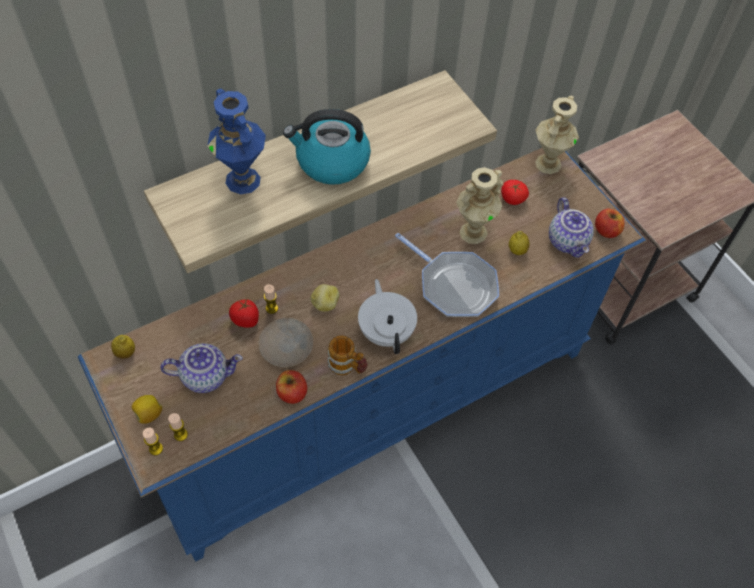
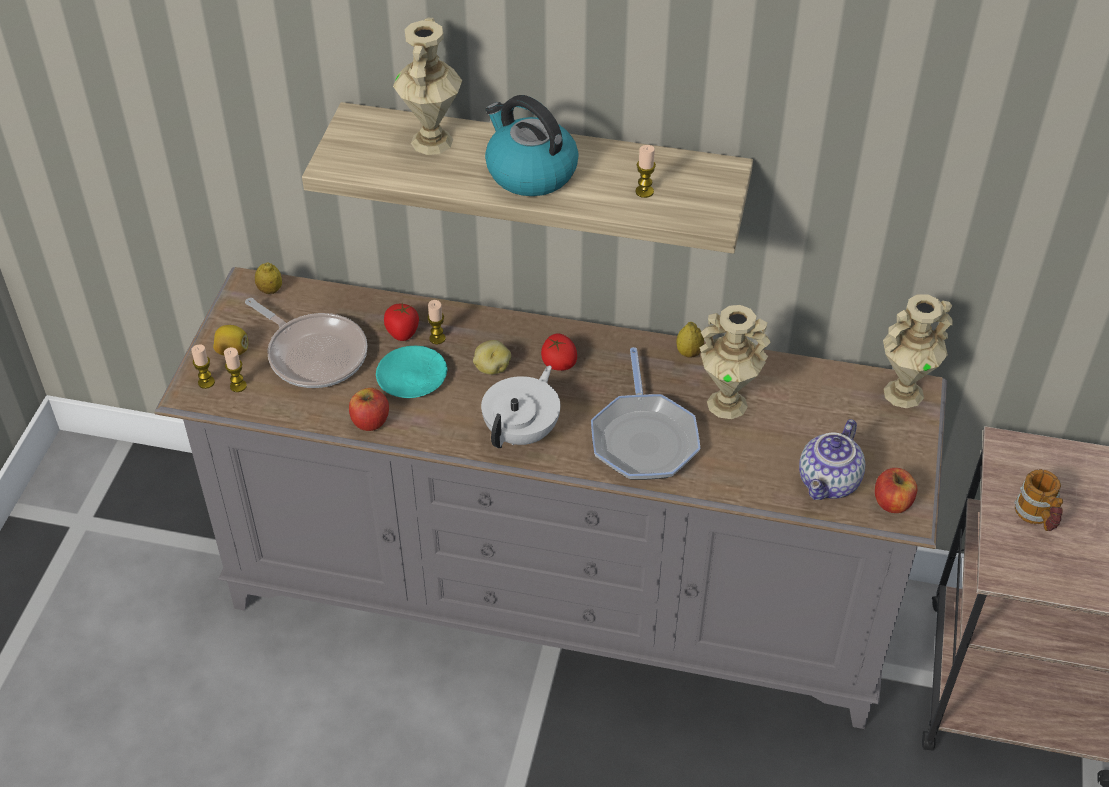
camera: 45 degrees right, 10 degrees down
(206, 375) = (314, 354): teapot -> frying pan
(244, 180) = (433, 141): blue vase -> beige vase
(286, 345) = (413, 378): beige plate -> turquoise plate
(347, 366) = (448, 435): mug -> mug (1037, 516)
(372, 407) = (557, 601): blue cabinet -> grey cabinet
(413, 131) = (644, 191): none -> candle
(512, 199) = (813, 401): tomato -> tomato (558, 363)
(517, 250) = (756, 452): lemon -> lemon (689, 353)

